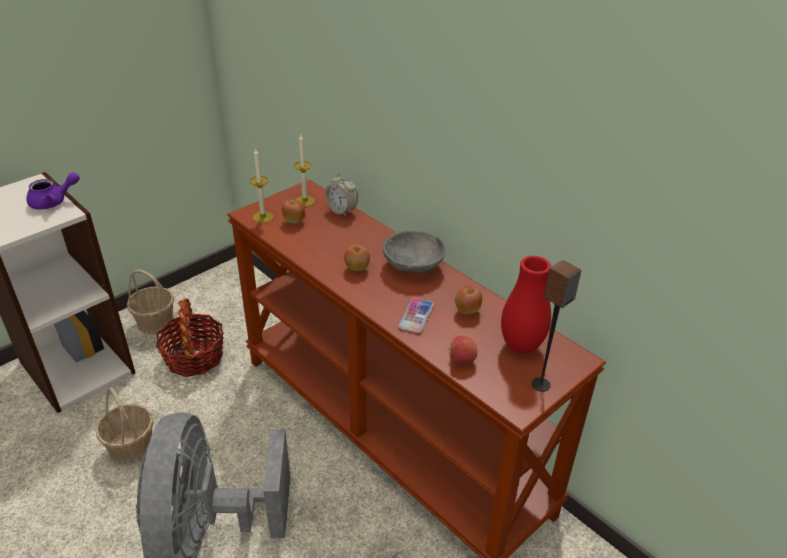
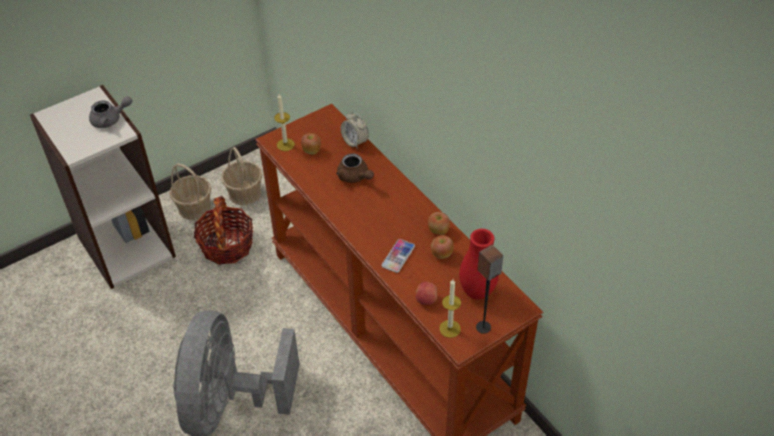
camera: 10 degrees right, 10 degrees up
(53, 202) = (110, 120): purple teapot -> grey teapot
(131, 447) = (171, 325): basket -> basket (245, 193)
(305, 201) = (324, 129): candle -> candle (450, 328)
(348, 242) = (355, 177): none -> brown teapot
(357, 268) = (358, 205): apple -> apple (438, 231)
(413, 266) = (406, 207): grey bowl -> none

